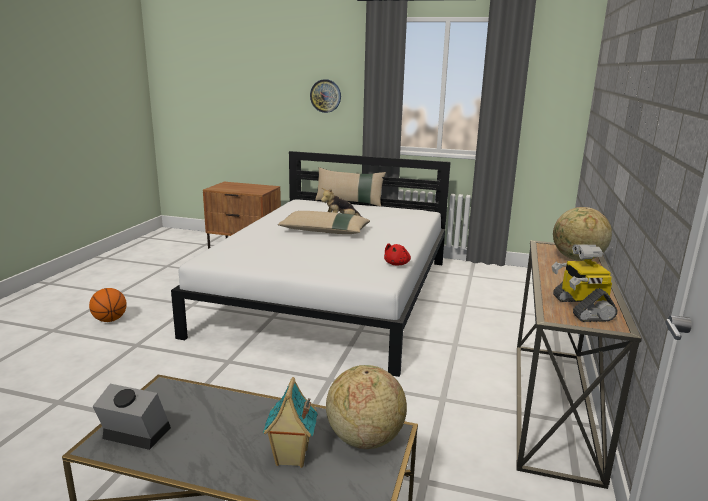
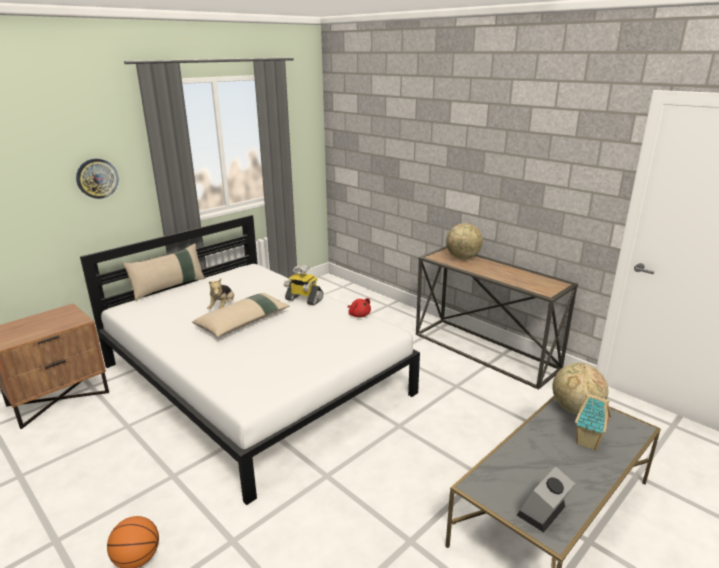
camera: 60 degrees left, 5 degrees up
(580, 308) = (537, 283): toy robot -> toy robot (303, 299)

